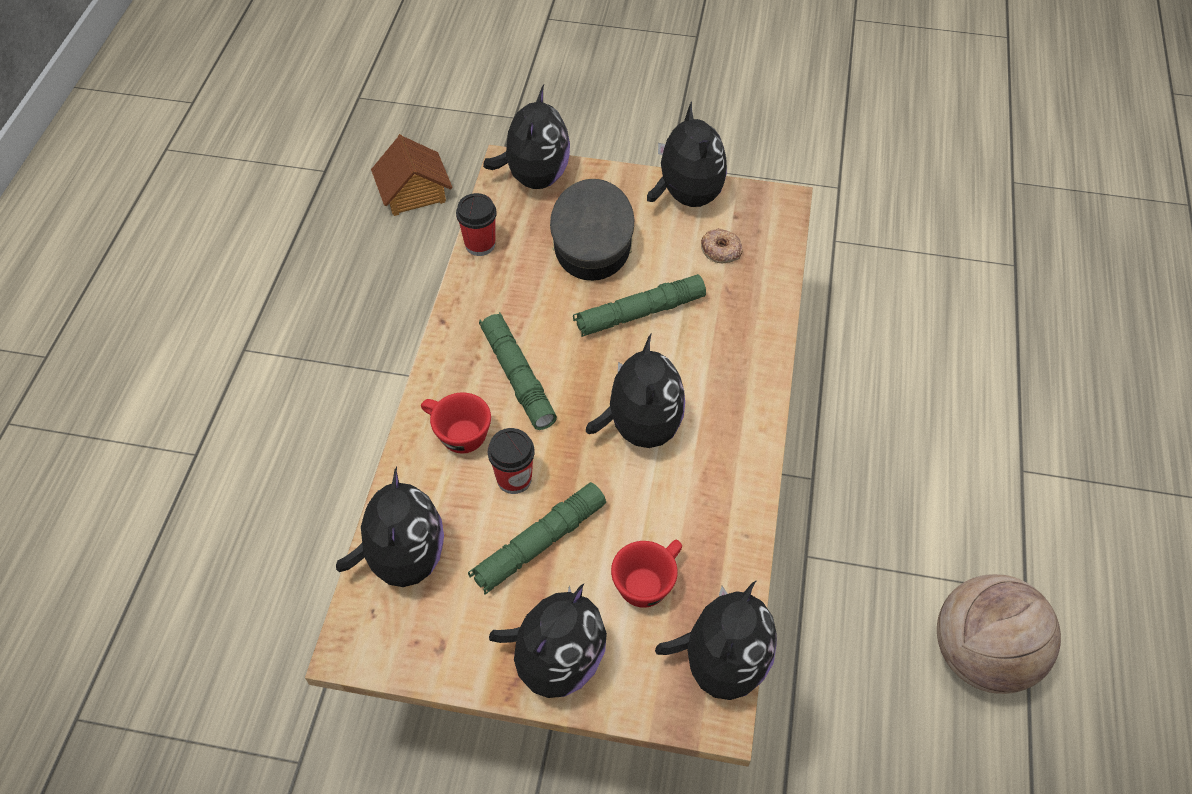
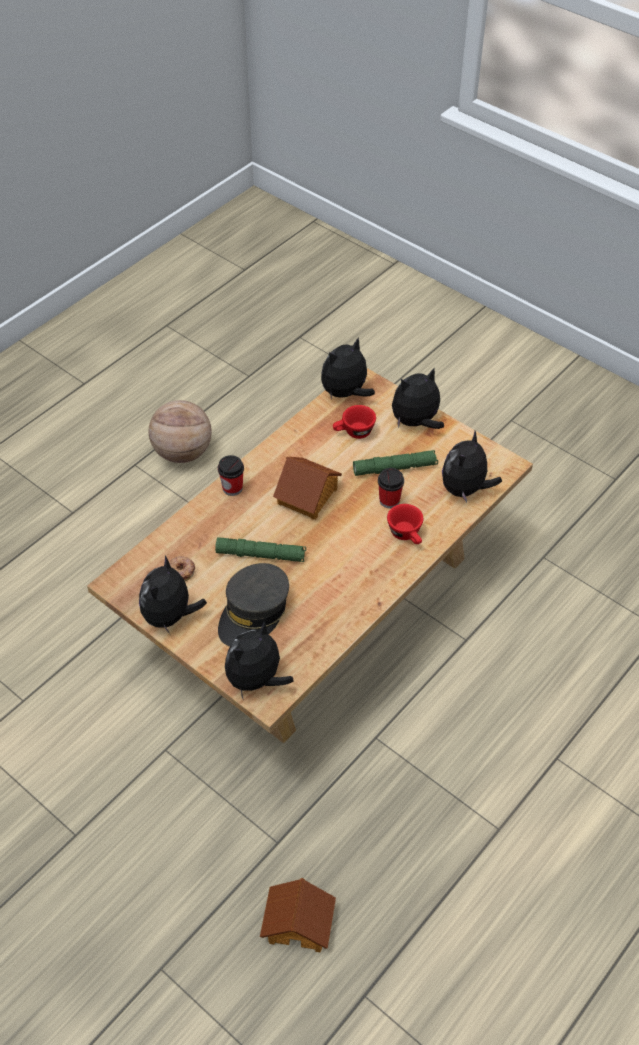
camera: 150 degrees left, 5 degrees down
(480, 244) = (325, 645): cup -> cup (232, 488)
(517, 376) = (355, 550): green flashlight -> none
(639, 427) = (308, 496): plush toy -> toy house

